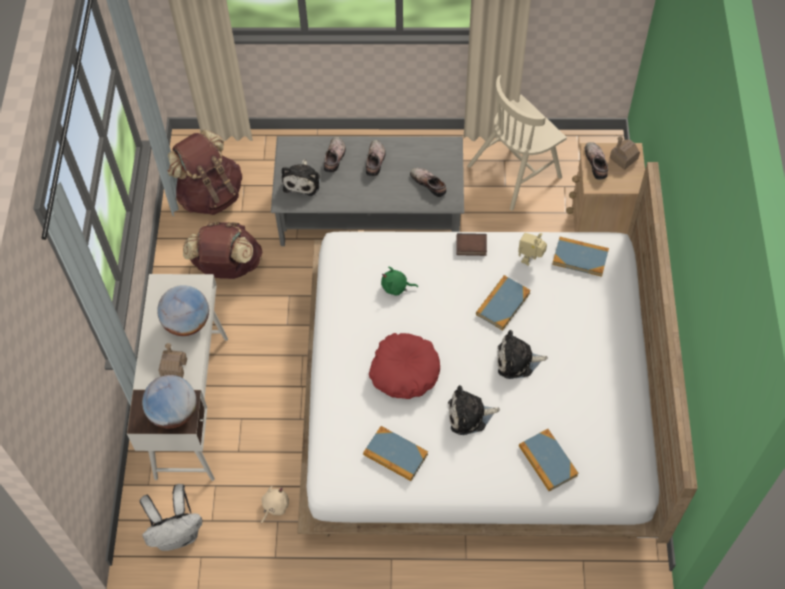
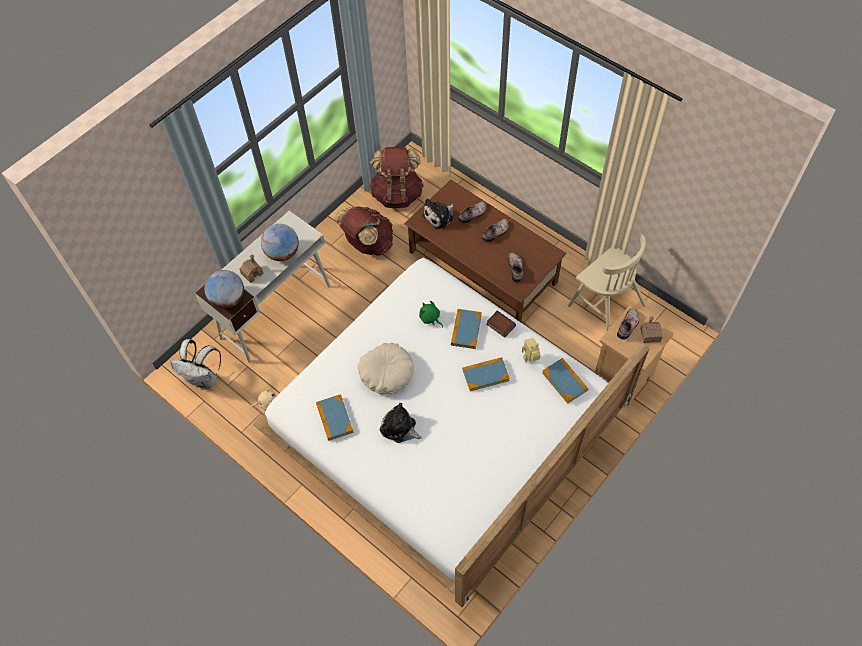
camera: 40 degrees right, 0 degrees up
(369, 212) = (481, 267): grey coffee table -> brown coffee table
(406, 372) = (387, 373): red pillow -> beige pillow
(517, 361) = (460, 417): plush toy -> none
(518, 168) = (603, 303): beige chair -> beige chair turned 135 degrees counterclockwise
(547, 461) = (420, 492): book -> book (466, 330)

